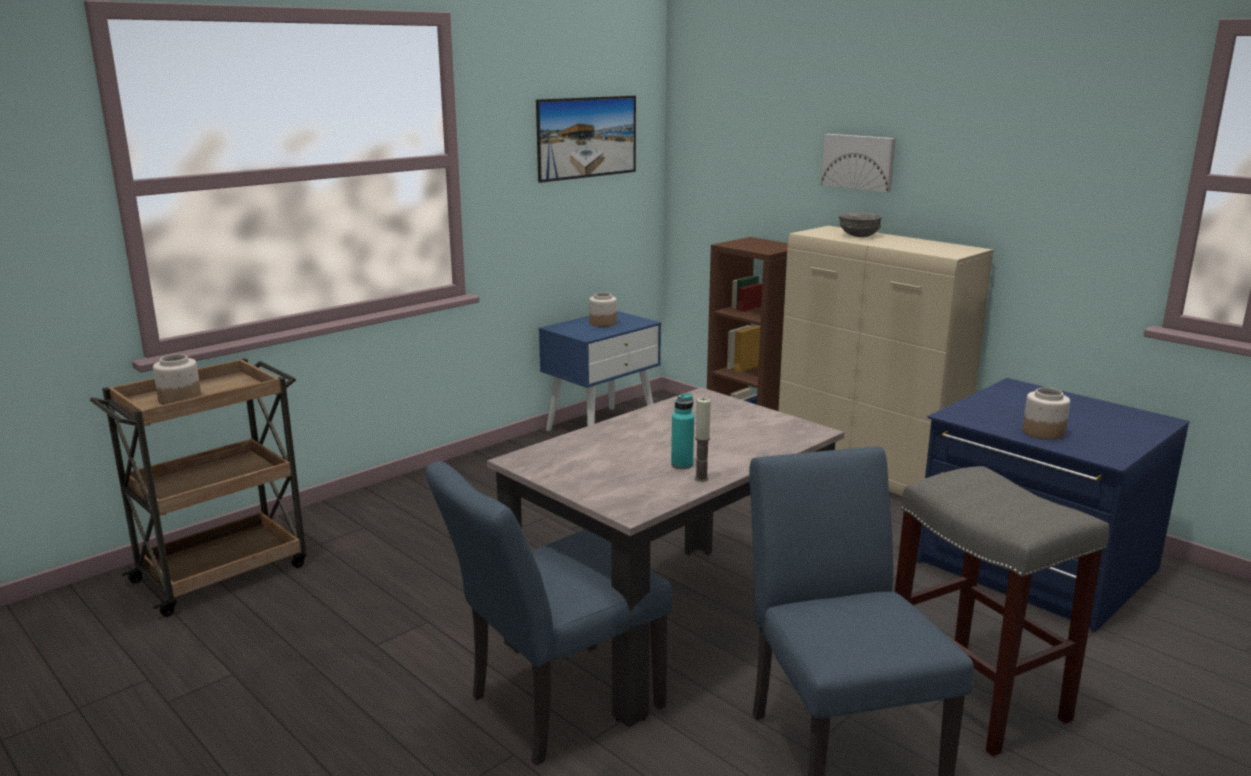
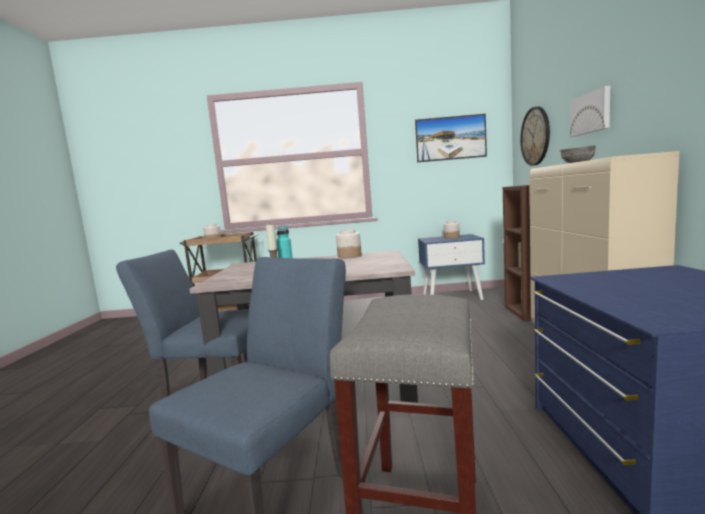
camera: 45 degrees right, 10 degrees down
(734, 157) = (535, 136): none -> wall clock
(1042, 432) = (619, 296): jar -> jar (349, 256)

